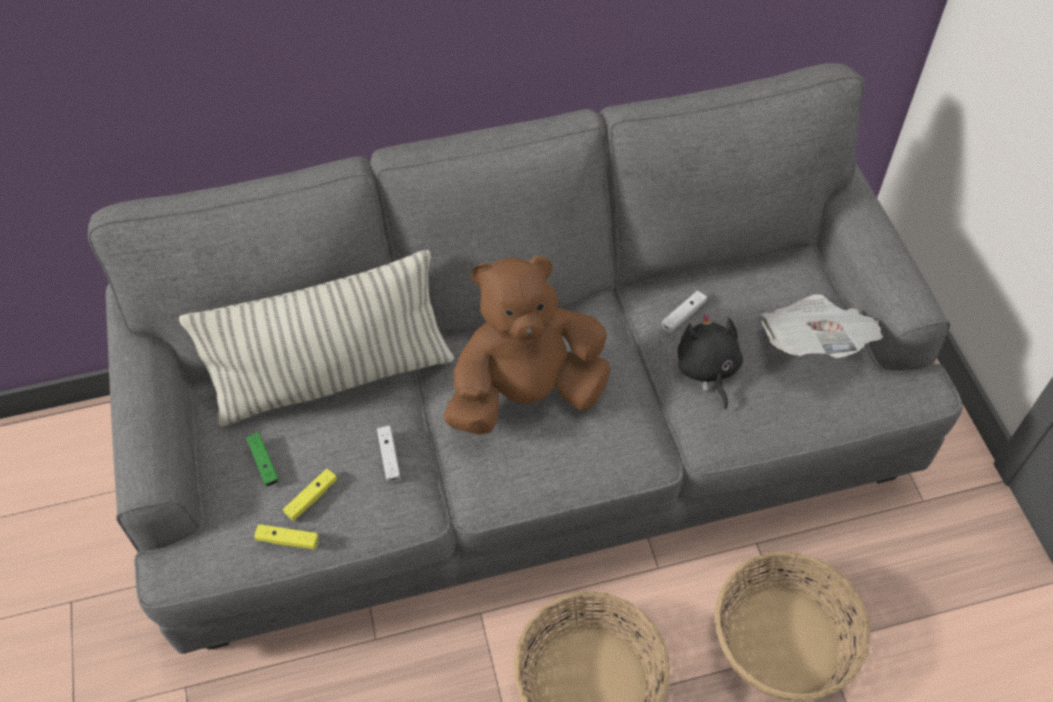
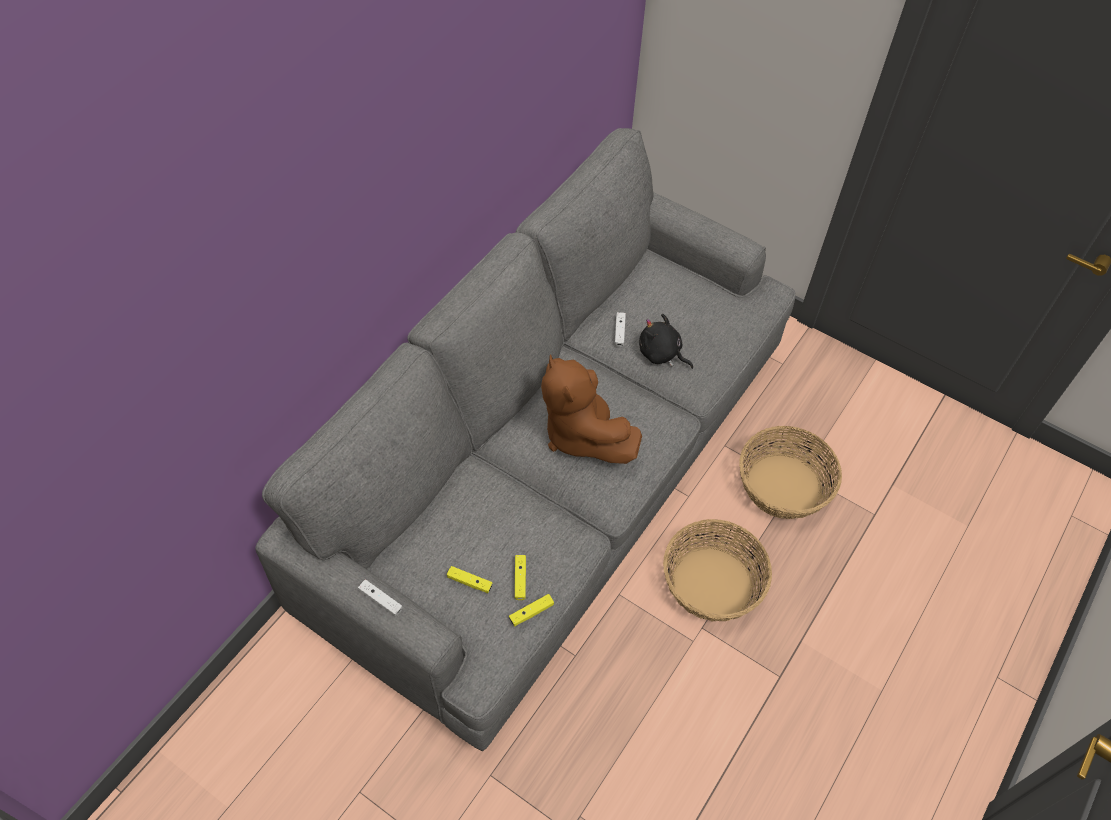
camera: 45 degrees left, 0 degrees up
(264, 463) = (469, 582): green game controller -> yellow game controller
(334, 378) = (457, 504): pillow -> none
(389, 457) = (540, 524): white game controller -> white game controller (381, 600)
(527, 393) = (581, 433): brown plush toy -> brown plush toy turned 60 degrees counterclockwise
(813, 343) = (699, 303): newspaper -> none

